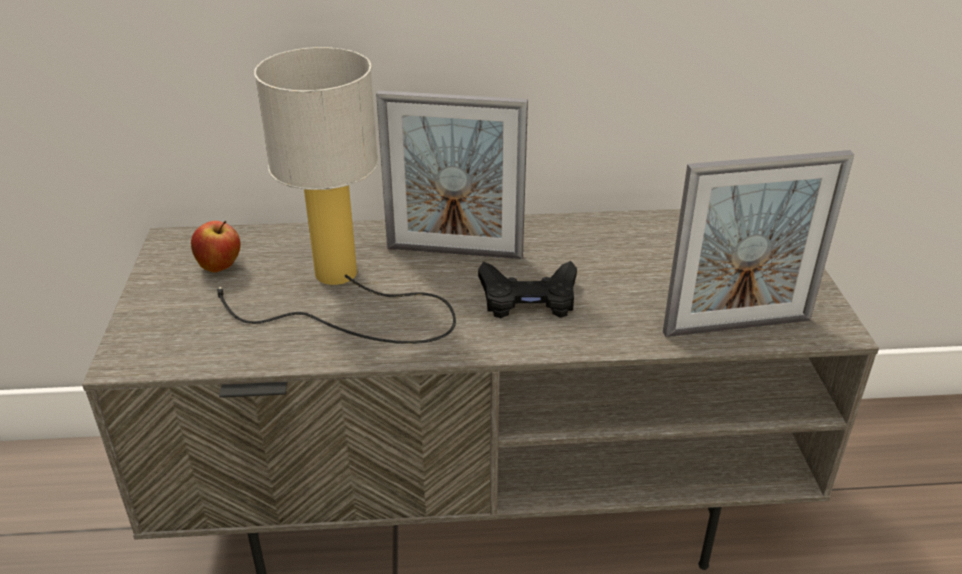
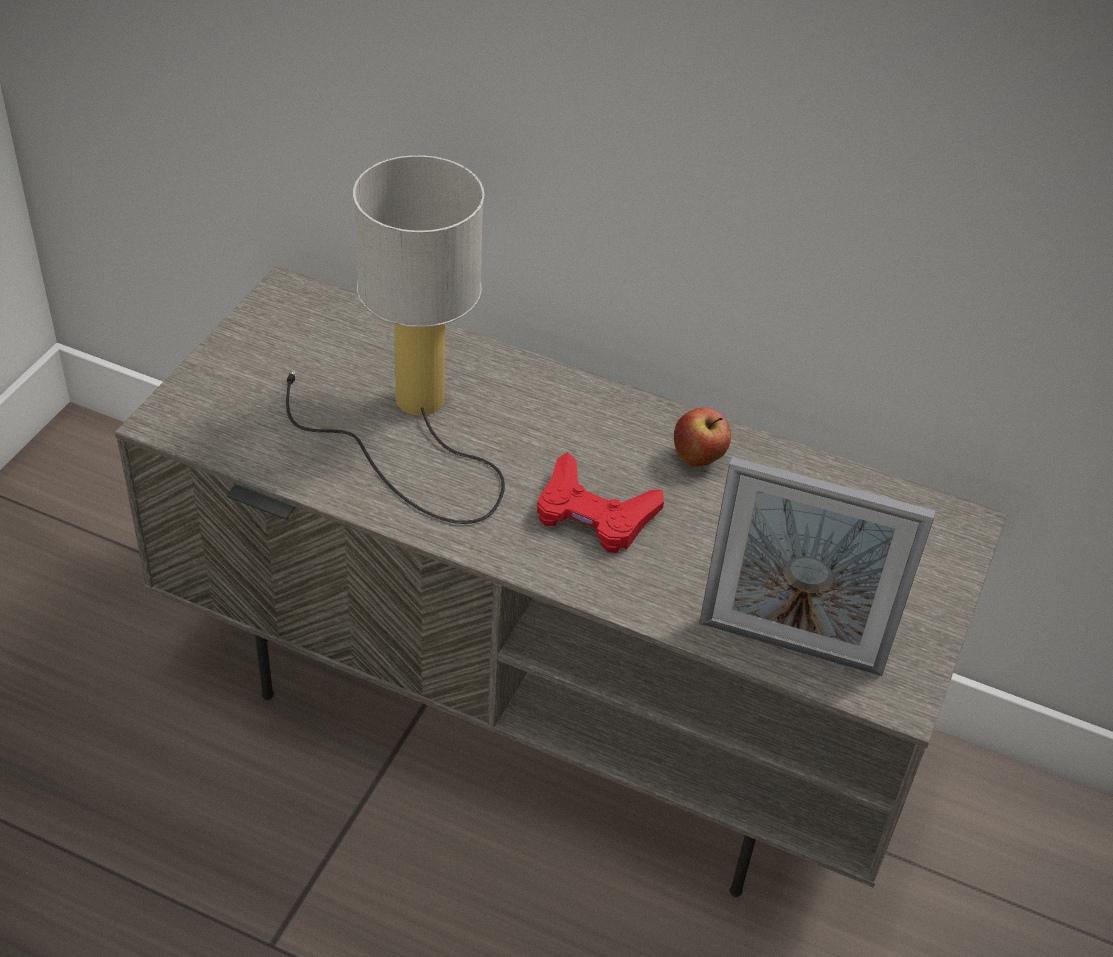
camera: 25 degrees right, 10 degrees up
(220, 266) = (313, 344): apple -> apple (698, 459)
(454, 252) = (561, 422): picture frame -> none
(528, 297) = (594, 513): black game controller -> red game controller

